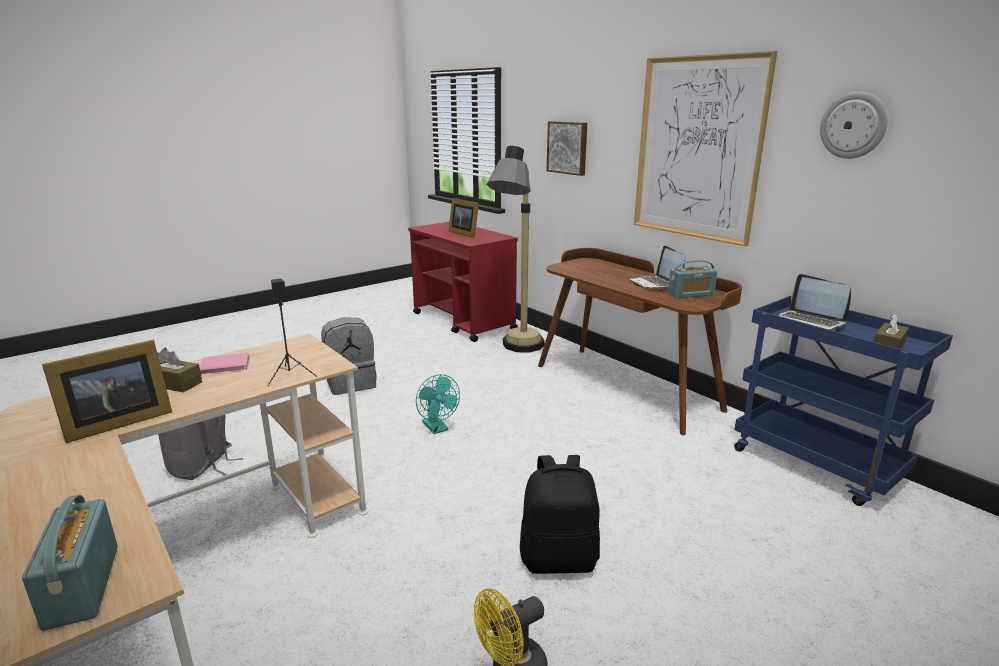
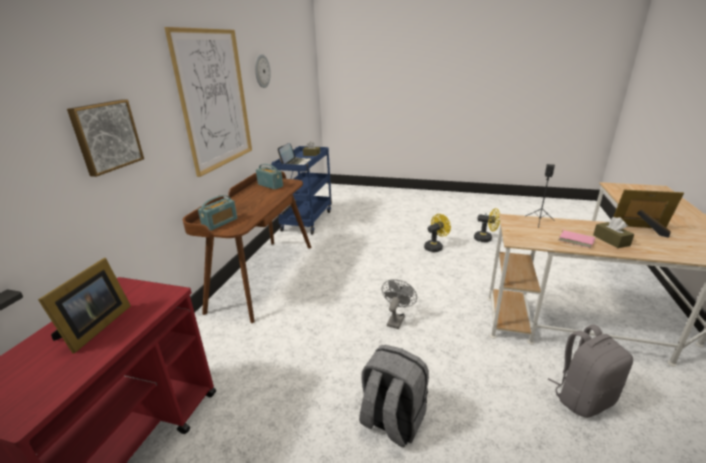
camera: 125 degrees left, 5 degrees up
(82, 586) = (629, 189): radio -> radio (220, 223)
(437, 428) = (396, 319): turquoise fan -> grey fan
(516, 351) = (226, 348): floor lamp -> none
(559, 558) = (435, 247): black backpack -> yellow fan
(655, 284) = (255, 195): laptop -> none

